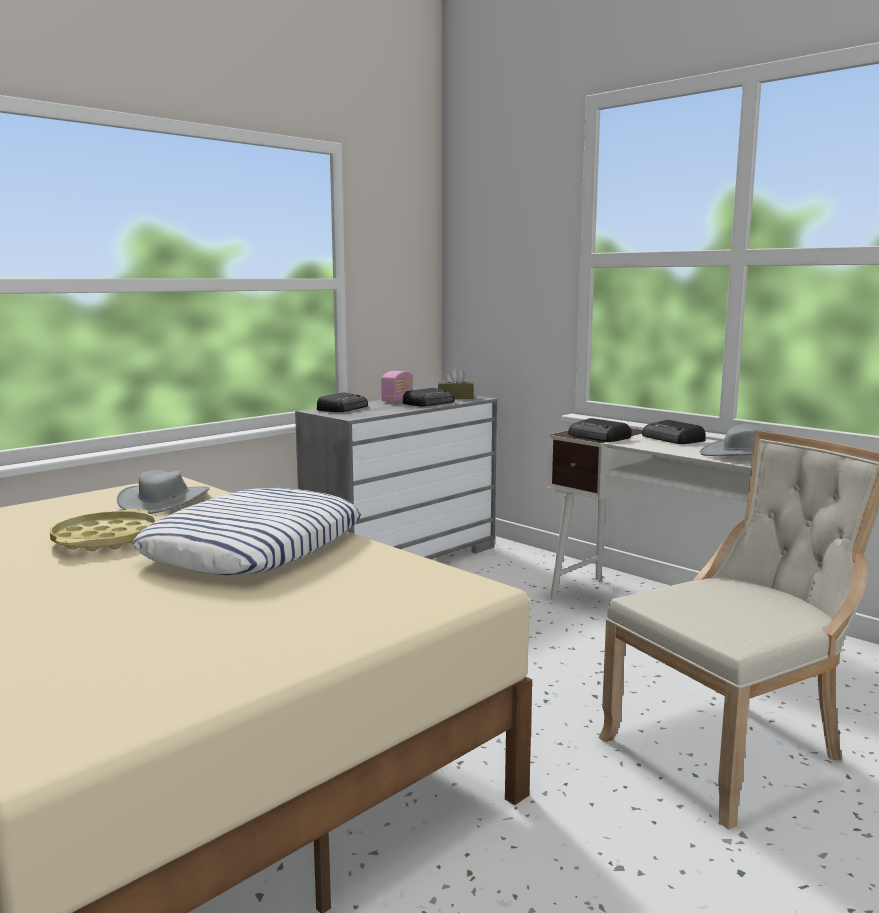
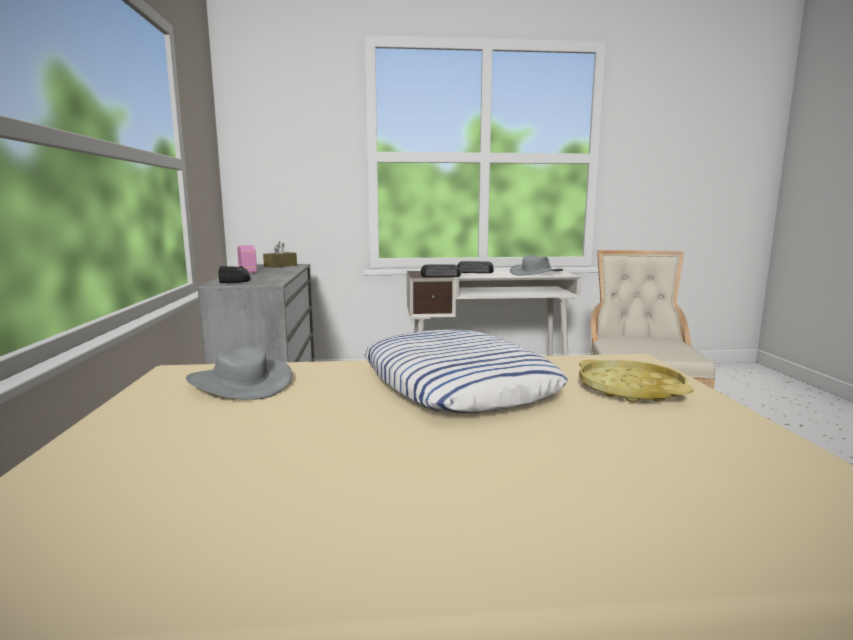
camera: 50 degrees left, 0 degrees up
(105, 539) = (323, 423): yellow tray -> yellow tray (630, 389)
(429, 403) = (281, 270): radio -> none

